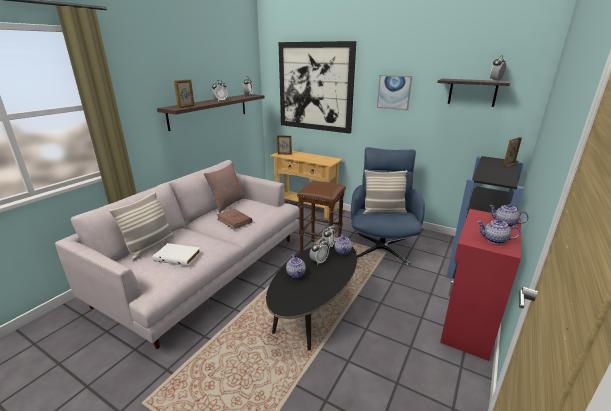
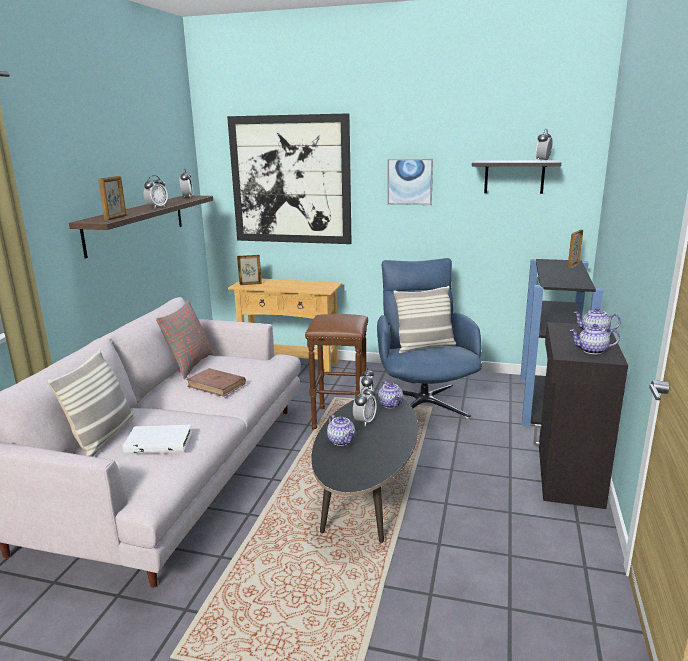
camera: 15 degrees left, 5 degrees down
(467, 324) = (567, 474): red cabinet -> black cabinet

